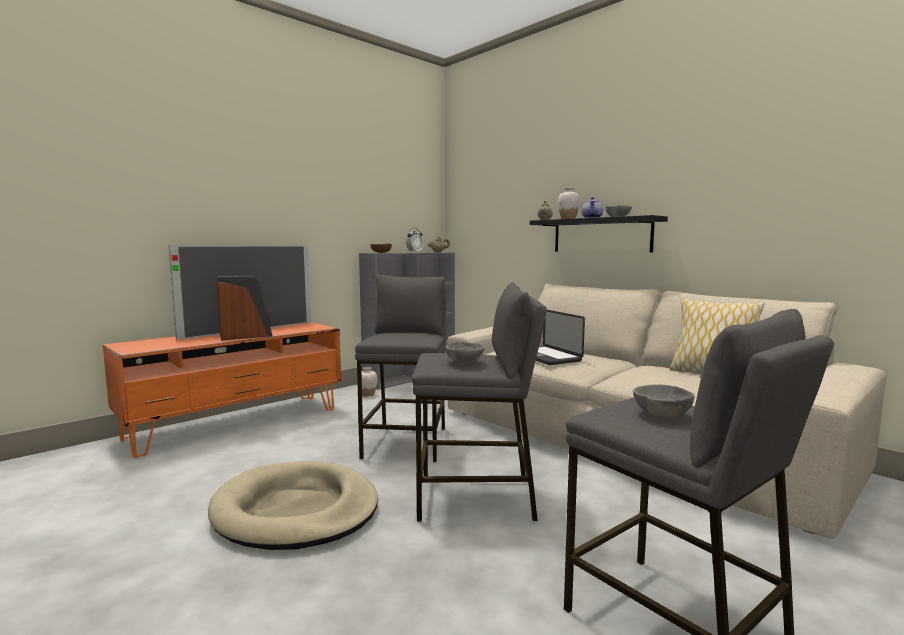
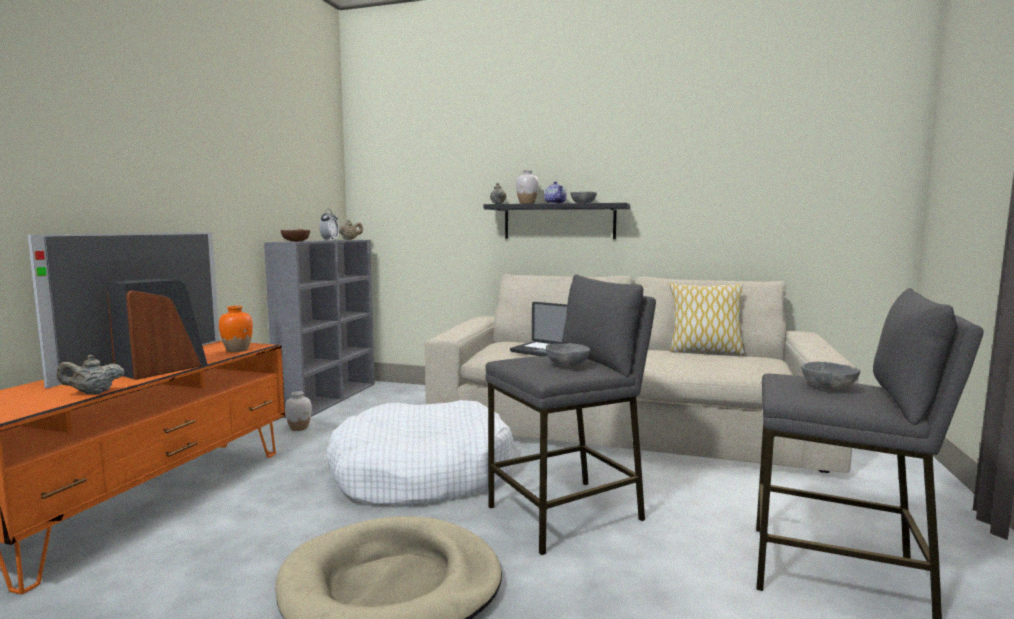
camera: 30 degrees left, 0 degrees up
(188, 345) = (93, 393): none -> beige teapot
(307, 329) = (237, 350): none -> orange vase
(407, 442) = (422, 474): grey stool -> white dog bed

